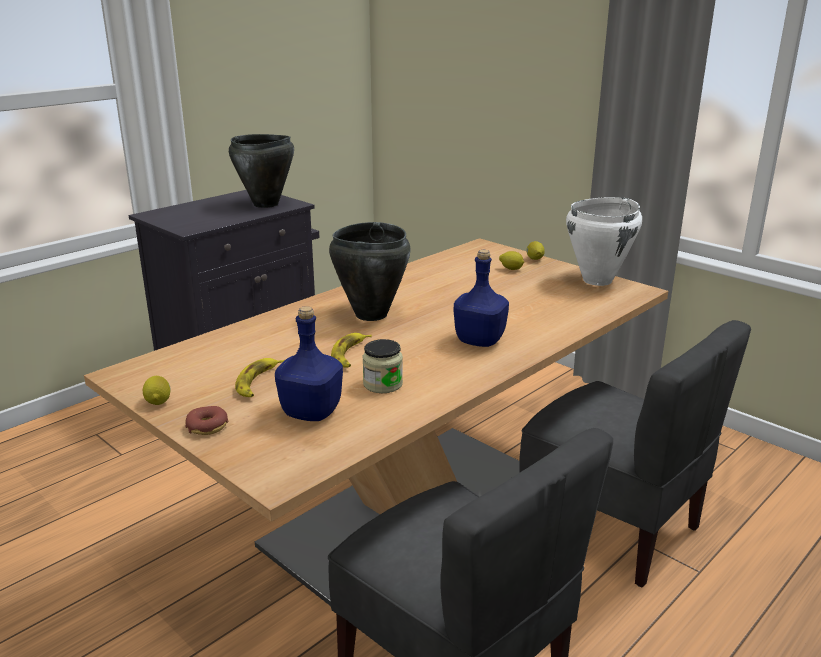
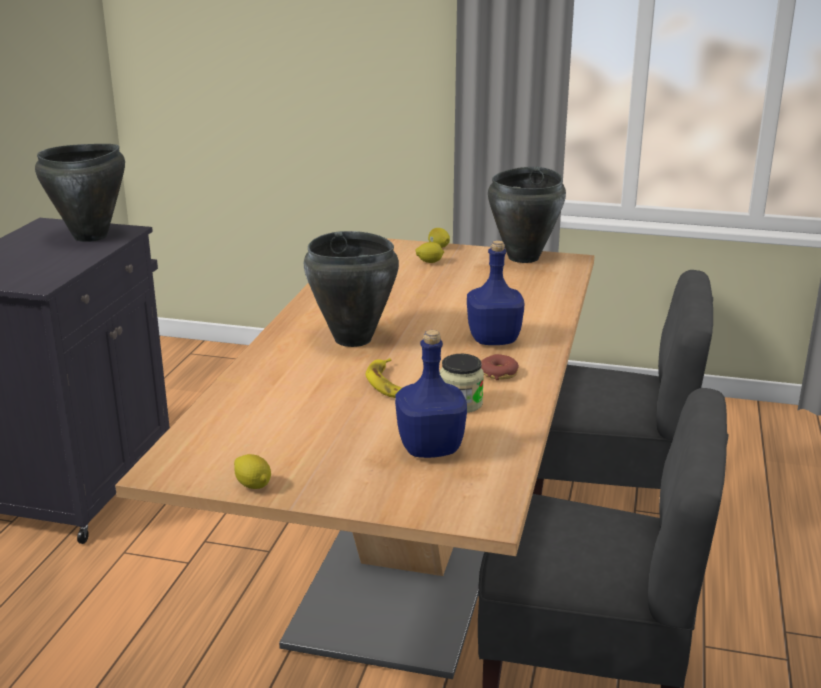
camera: 30 degrees left, 0 degrees up
(207, 426) = (345, 492): donut -> donut (499, 373)
(258, 382) = (333, 436): banana -> none
(598, 280) = (524, 257): white cooking pot -> black cooking pot

